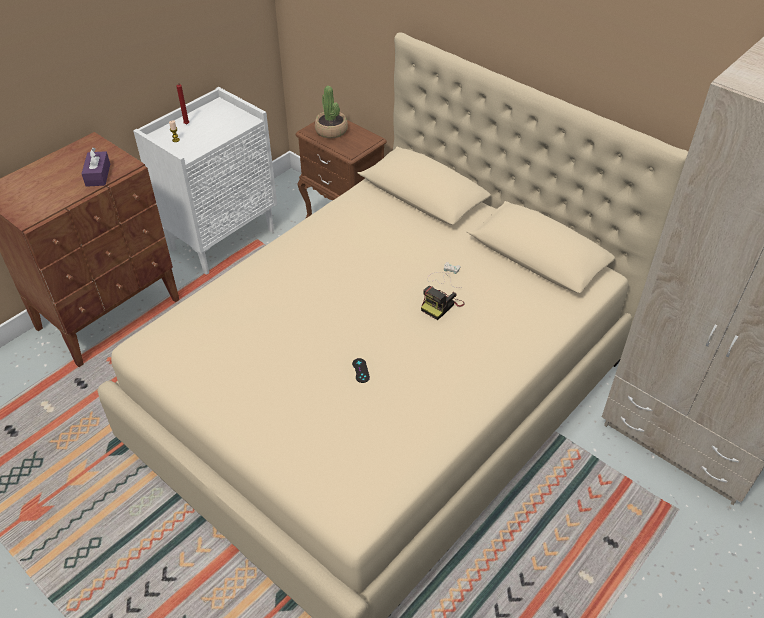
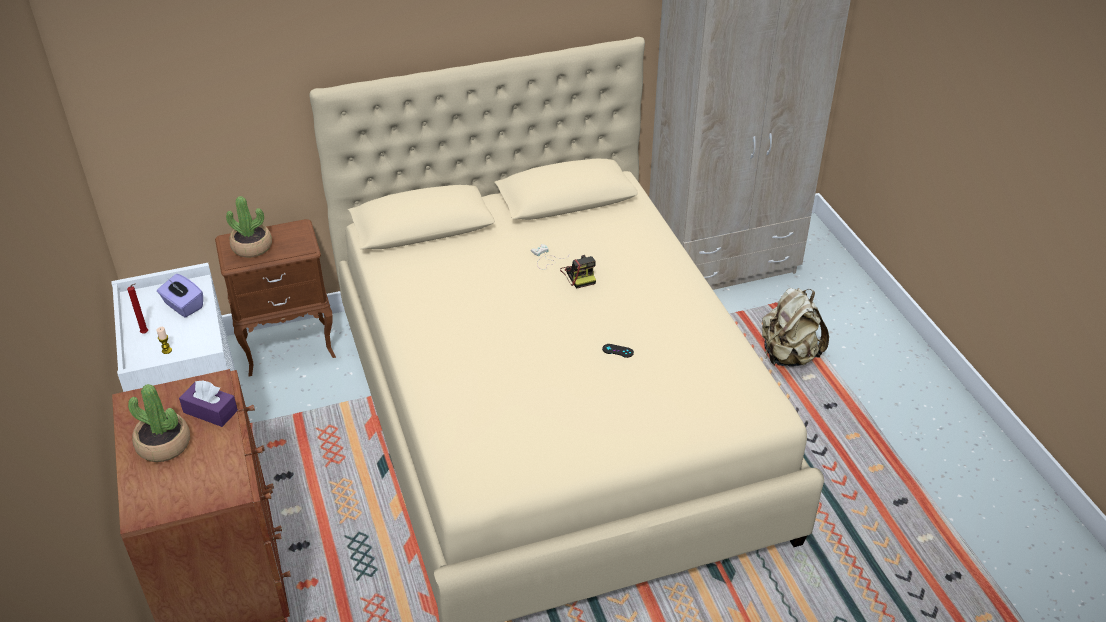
camera: 60 degrees left, 5 degrees down
(57, 171) = (163, 445): none -> potted plant
(223, 126) = (183, 306): none -> purple tissue box
(602, 546) = (788, 356): none -> beige backpack

